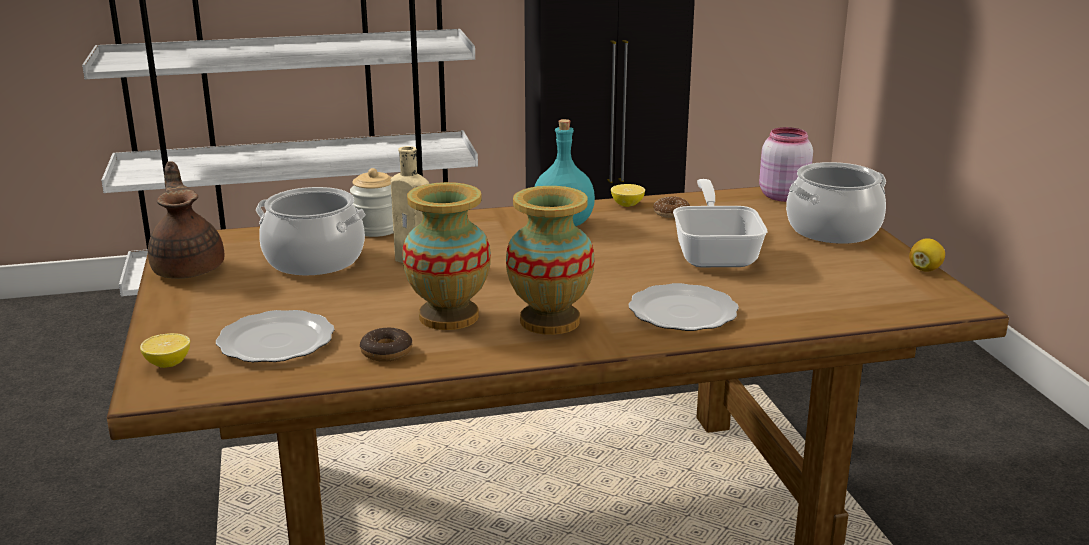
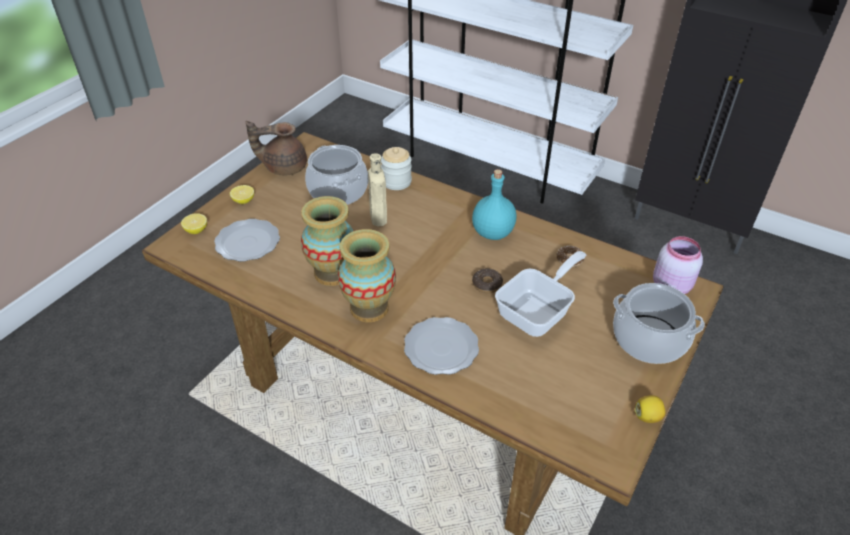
camera: 45 degrees right, 20 degrees up
(189, 268) = (284, 167): brown teapot -> brown teapot turned 120 degrees counterclockwise
(386, 352) = (275, 280): donut -> donut (487, 284)
(627, 205) = (555, 236): lemon -> lemon (244, 201)

